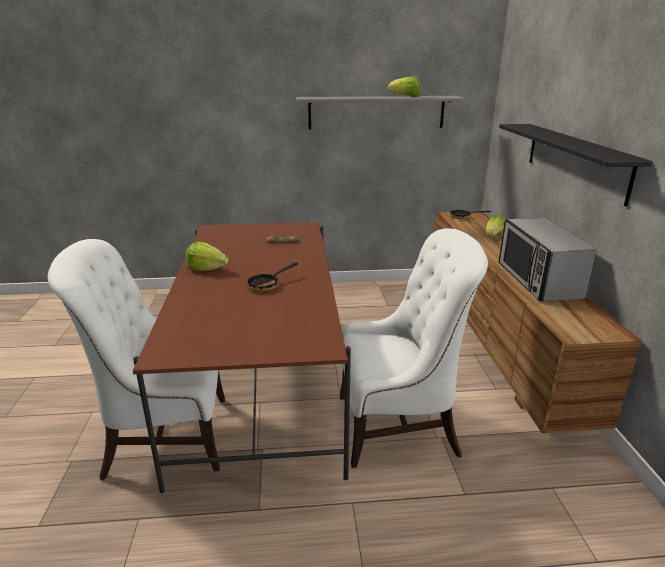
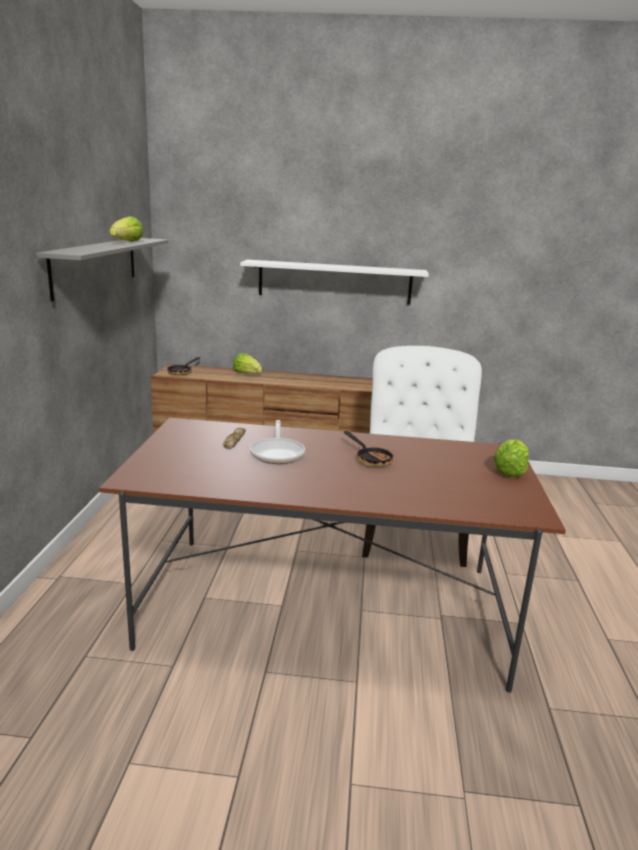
camera: 80 degrees left, 5 degrees down
(165, 437) = (418, 691): white chair -> none
(206, 269) = (307, 488): lettuce -> lettuce (510, 471)
(266, 255) = (277, 453): none -> frying pan
(537, 280) = (356, 383): microwave -> none
(575, 160) = (334, 282): black shelf -> white shelf

